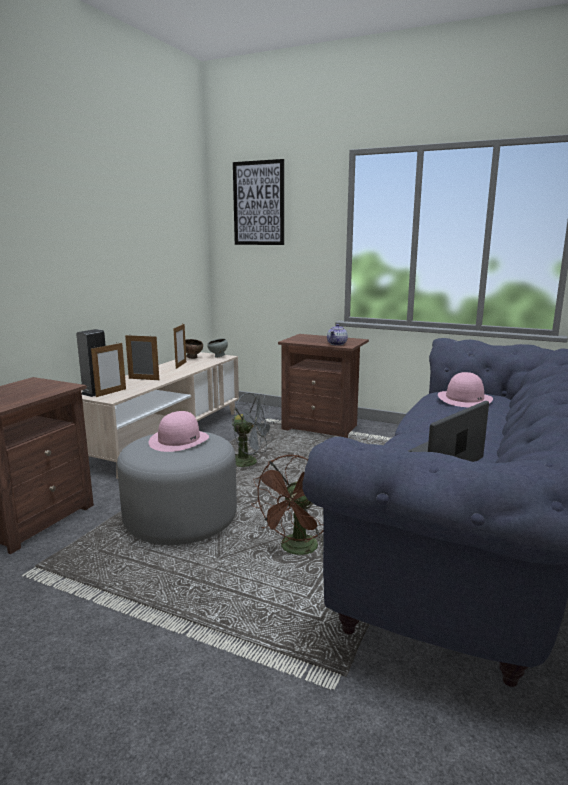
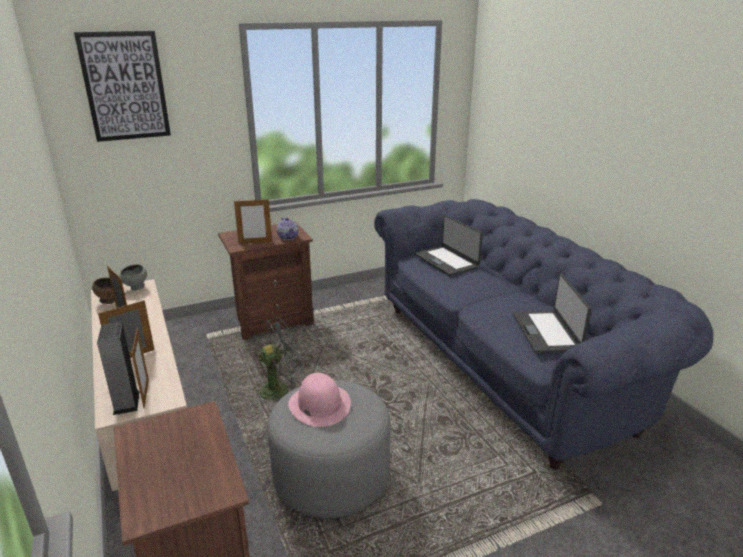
camera: 50 degrees left, 10 degrees up
(296, 550) = (445, 439): brown fan -> none
(307, 341) = (255, 242): none -> picture frame
(464, 399) = (447, 261): pink hat -> laptop

